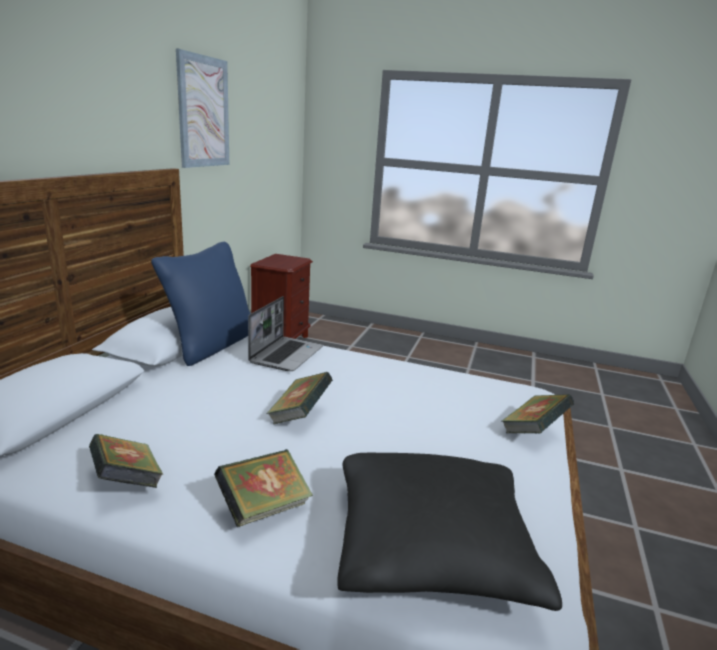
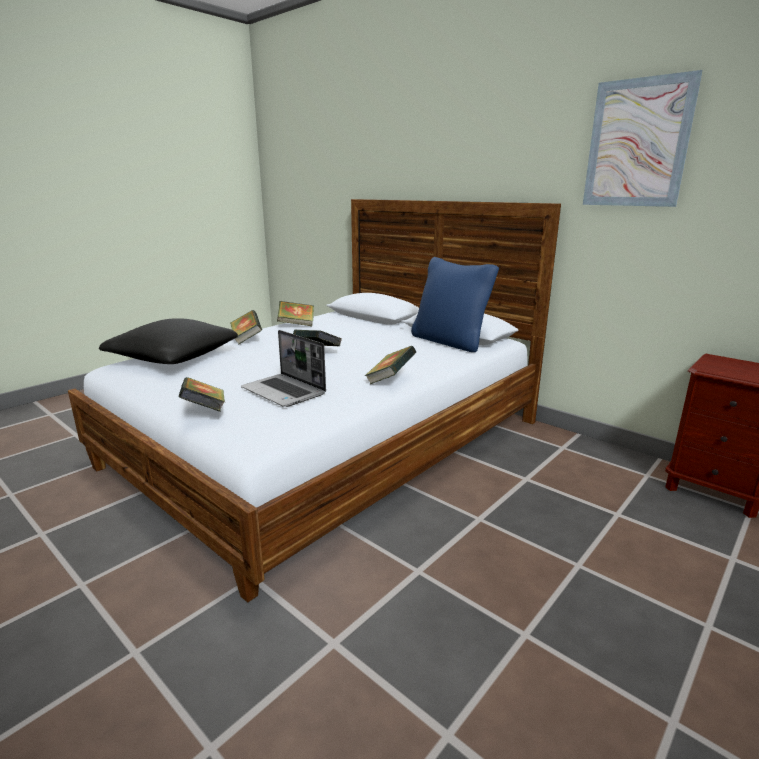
camera: 115 degrees right, 0 degrees up
(286, 355) = (419, 358): laptop -> laptop (285, 392)
(361, 361) = (390, 379): none -> book

